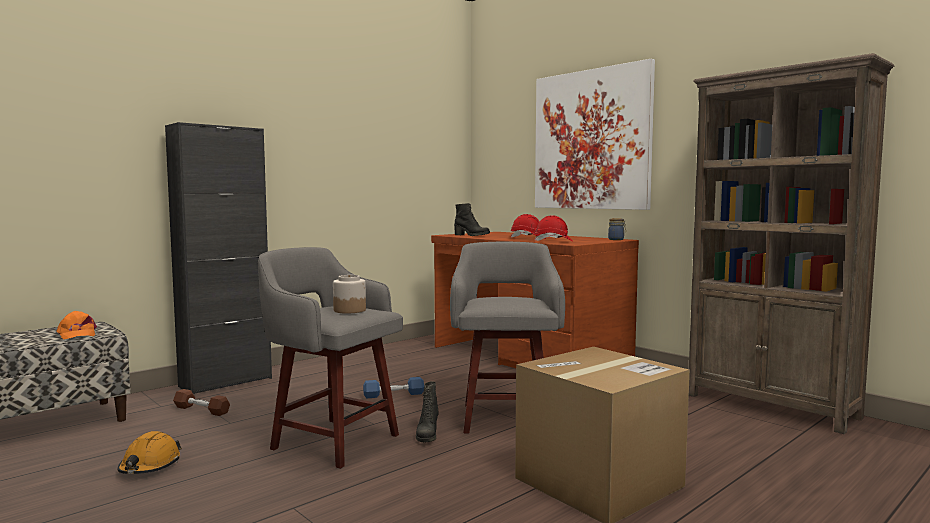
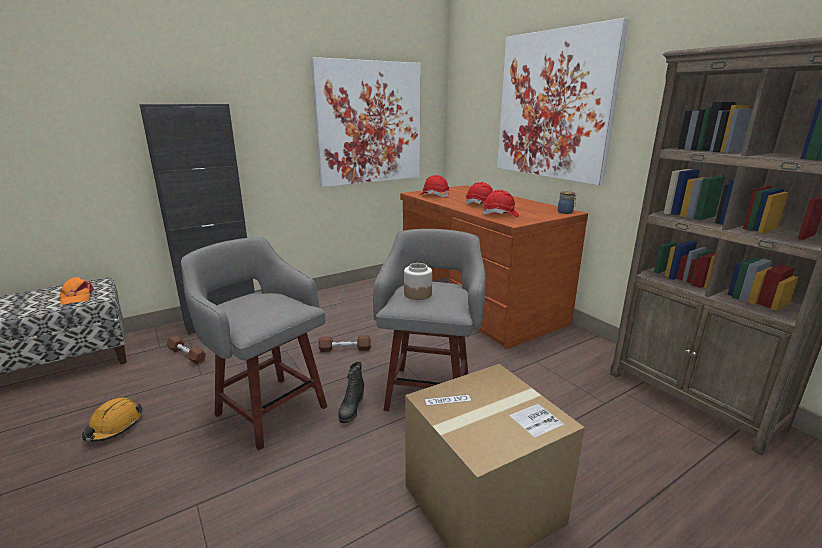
camera: 10 degrees right, 15 degrees up
(349, 310) = (271, 308): jar -> jar (417, 294)
(393, 163) = (369, 123): none -> picture
(393, 395) = (345, 349): blue dumbbell -> brown dumbbell
(471, 235) = (434, 195): black boot -> red hard hat

